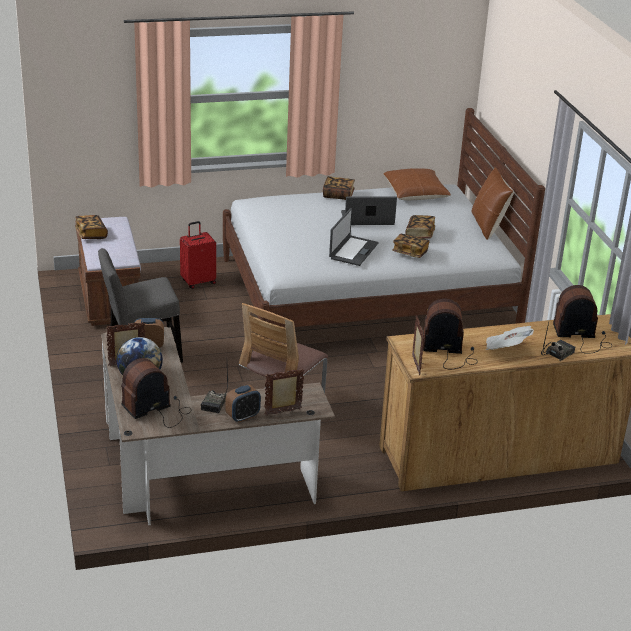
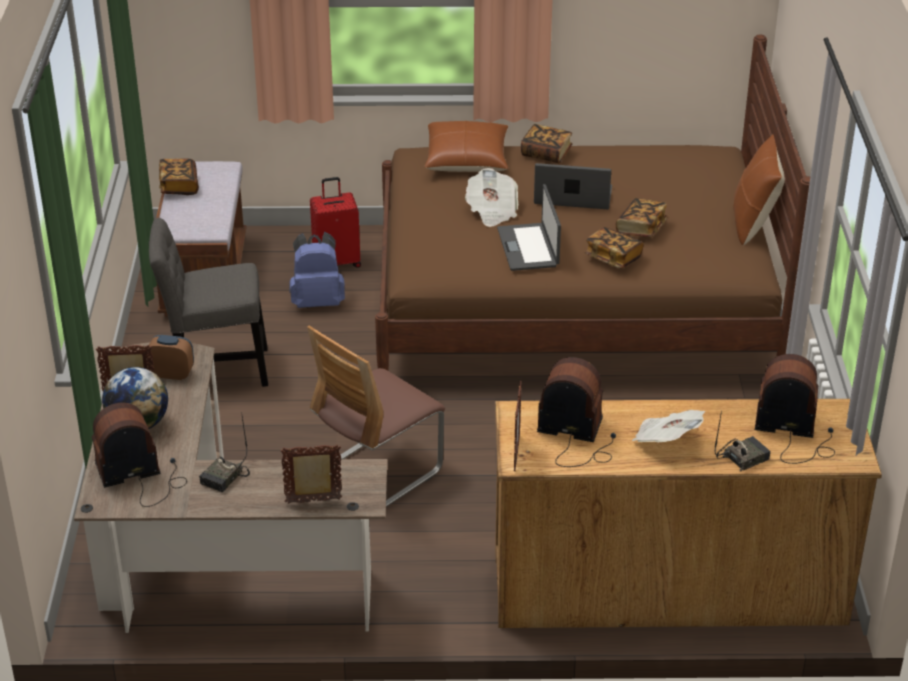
camera: 15 degrees right, 5 degrees up
(195, 307) = (318, 301): none -> blue backpack
(243, 416) = (254, 501): alarm clock -> none
(318, 231) = (492, 211): none -> newspaper
(353, 251) = (529, 247): laptop -> laptop turned 135 degrees clockwise
(366, 294) = (571, 305): white bed -> brown bed
(415, 193) = (664, 158): brown pillow -> brown pillow (467, 159)

